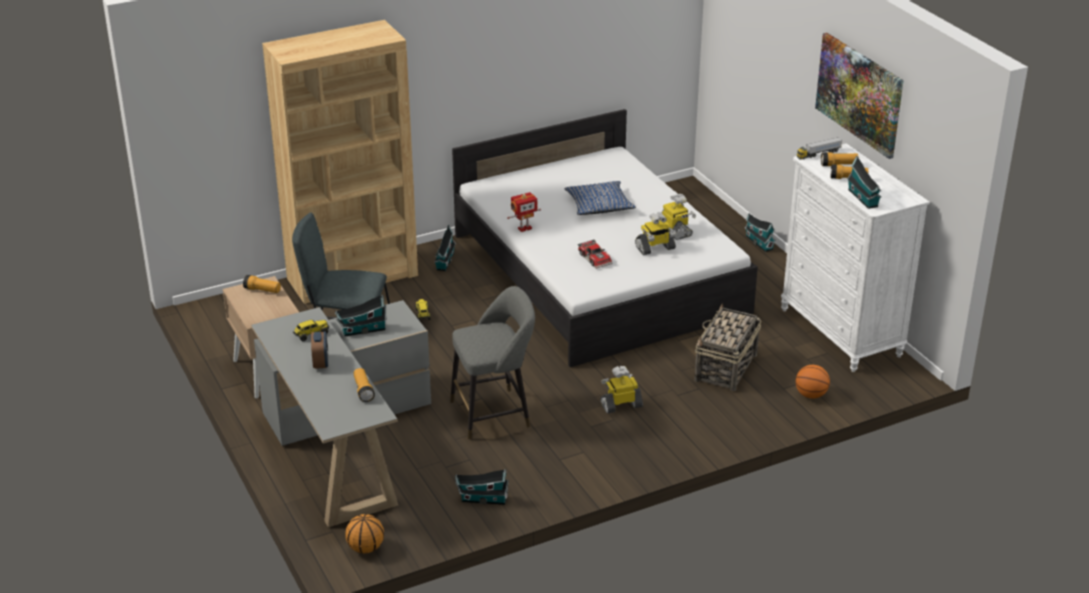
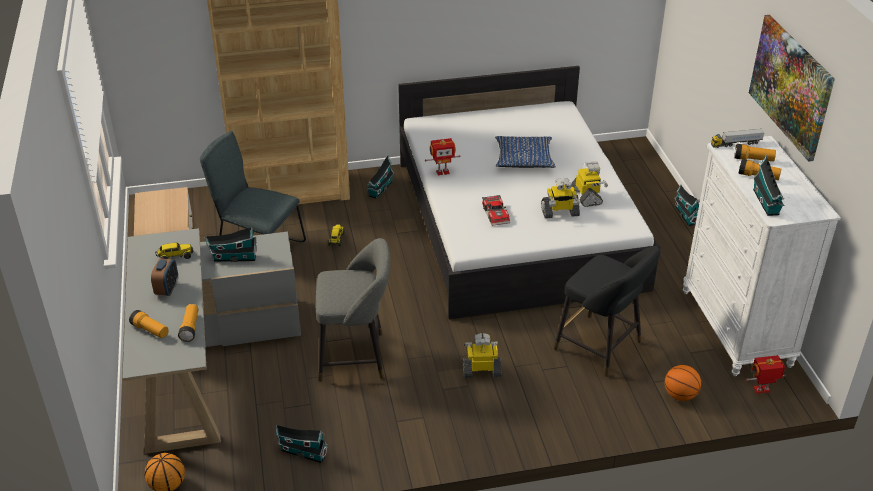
camera: 15 degrees right, 5 degrees up
(262, 290) = (168, 200): flashlight -> flashlight (150, 330)
(725, 368) = (602, 348): basket -> black stool
(881, 379) = (762, 390): none -> toy robot

